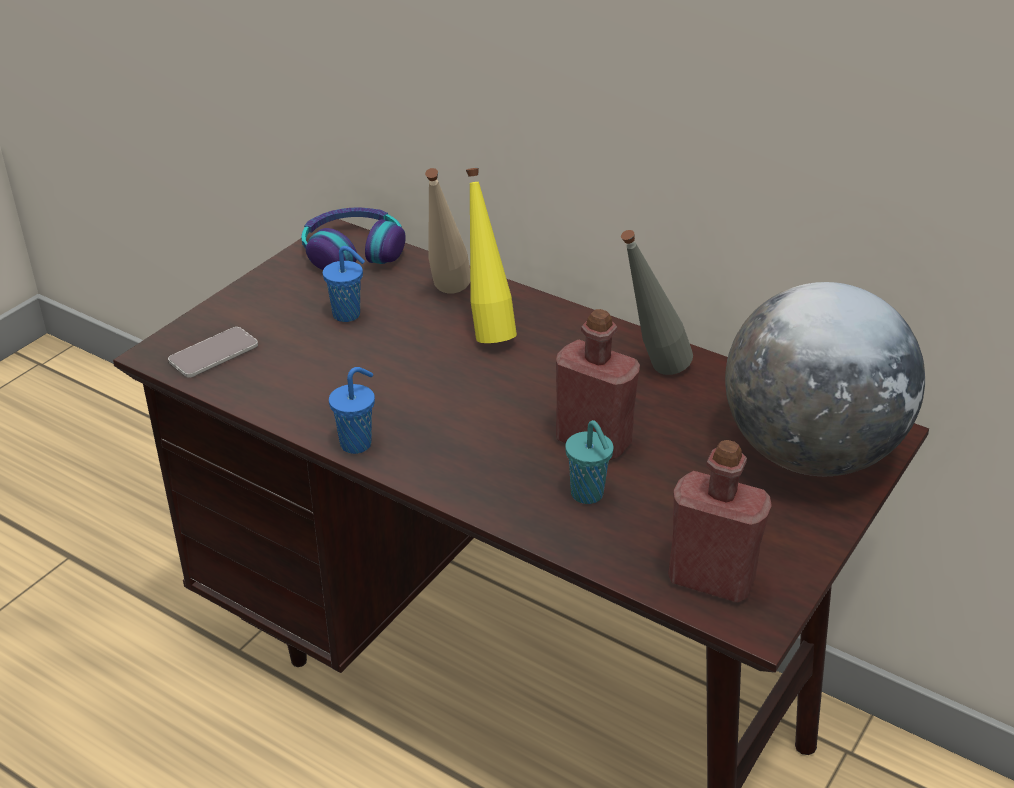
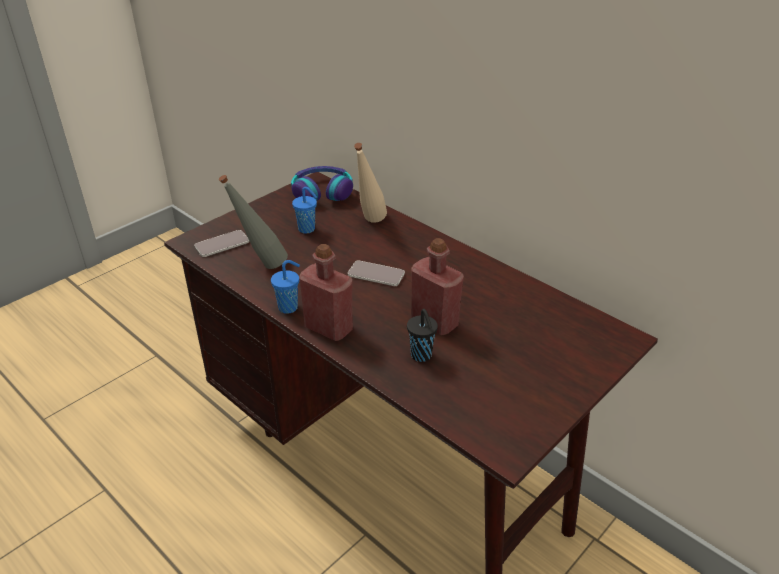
camera: 10 degrees right, 0 degrees up
(480, 376) = (376, 274): none -> phone
(487, 330) = (388, 247): yellow bottle -> none
(588, 495) = (421, 356): turquoise cup -> black cup
(650, 372) = (483, 283): grey bottle -> grey bottle (261, 266)
(711, 579) = (486, 421): red bottle -> red bottle (328, 328)
(809, 453) = (573, 346): globe -> none

